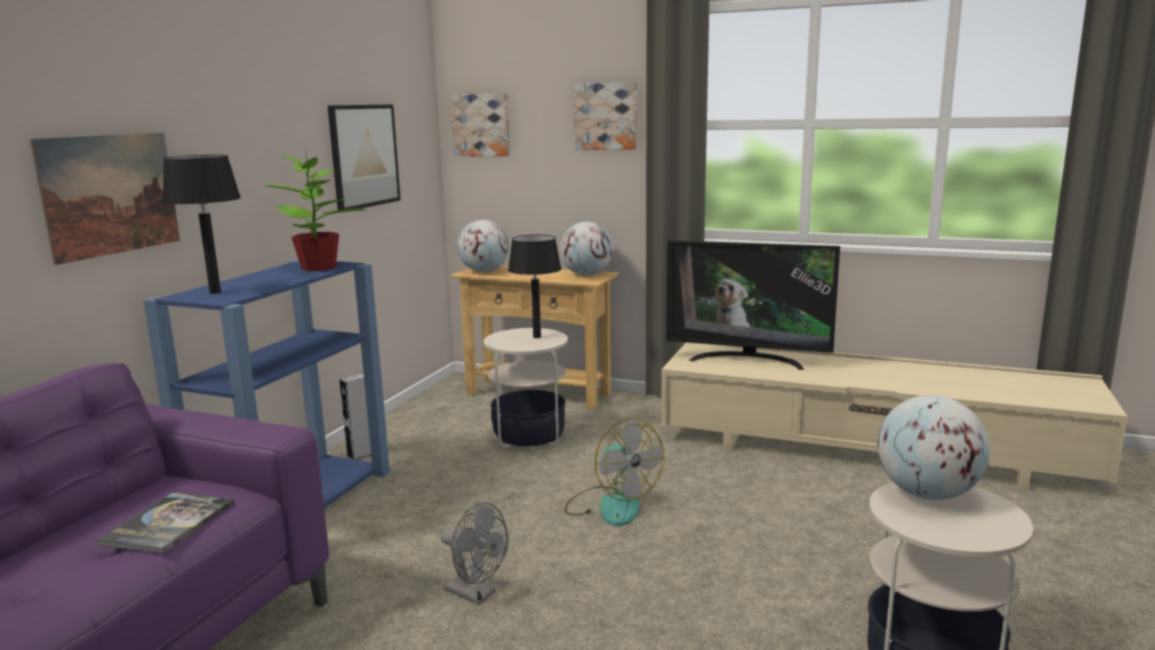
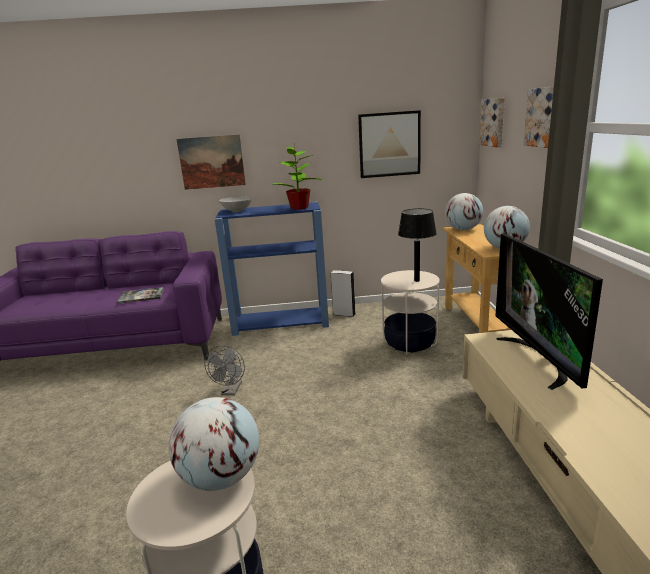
camera: 65 degrees right, 5 degrees up
(215, 292) = (237, 211): black table lamp -> grey bowl
(611, 505) = (350, 399): fan -> none

